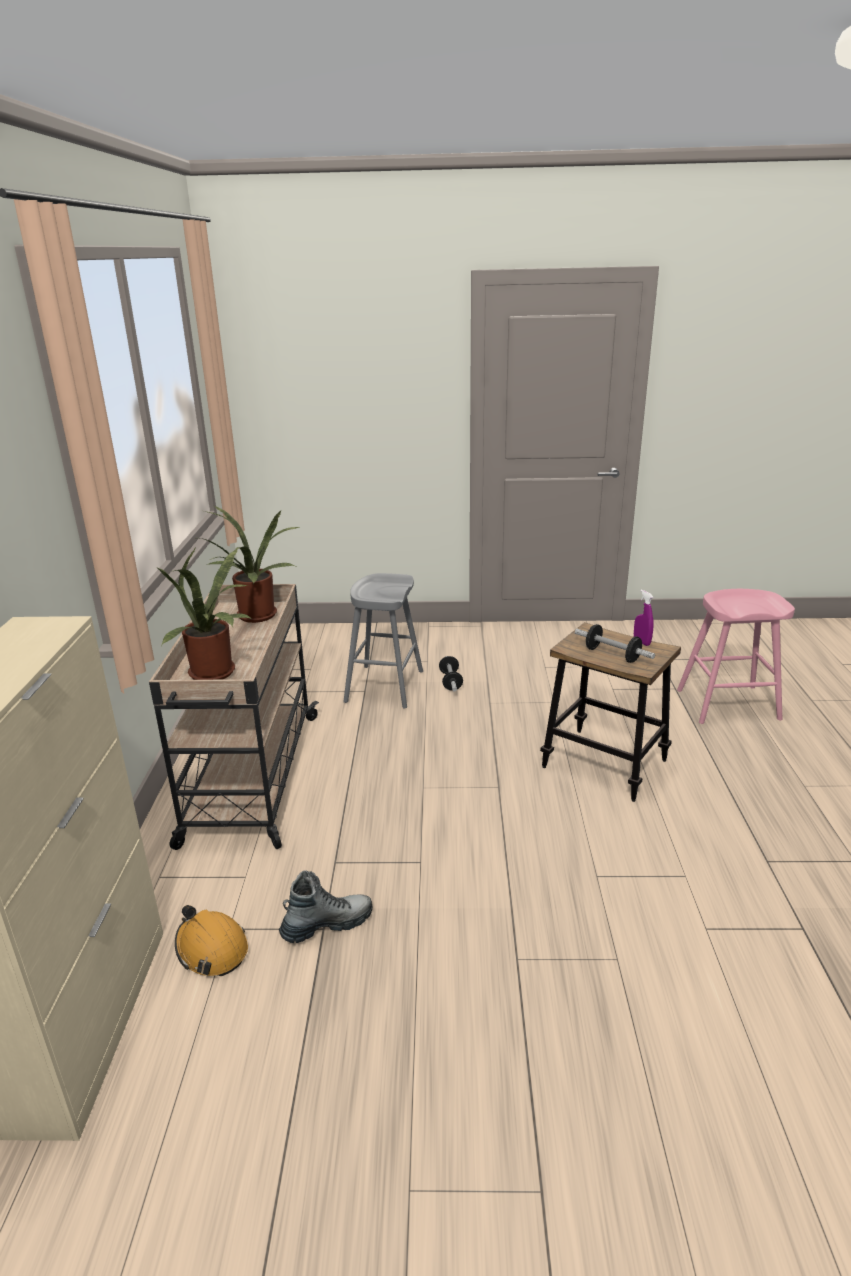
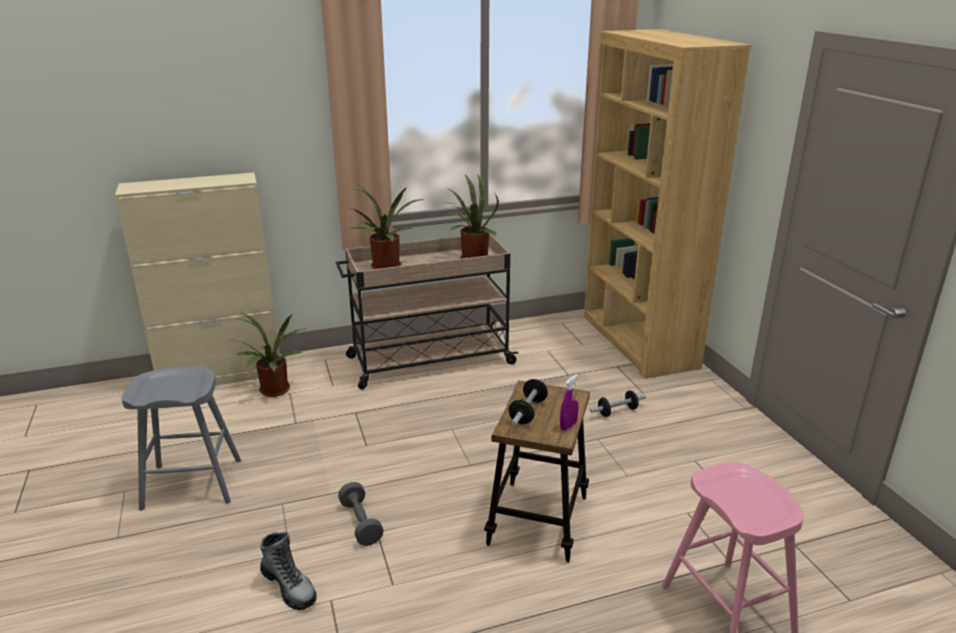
camera: 70 degrees right, 0 degrees up
(211, 949) = (273, 392): orange hard hat -> potted plant
(327, 924) = (299, 423): boot -> boot (289, 587)
(332, 639) = (638, 341): none -> brown bookcase
(384, 686) = (582, 382): grey stool -> grey stool (192, 484)
(578, 887) = (361, 523): none -> grey dumbbell

